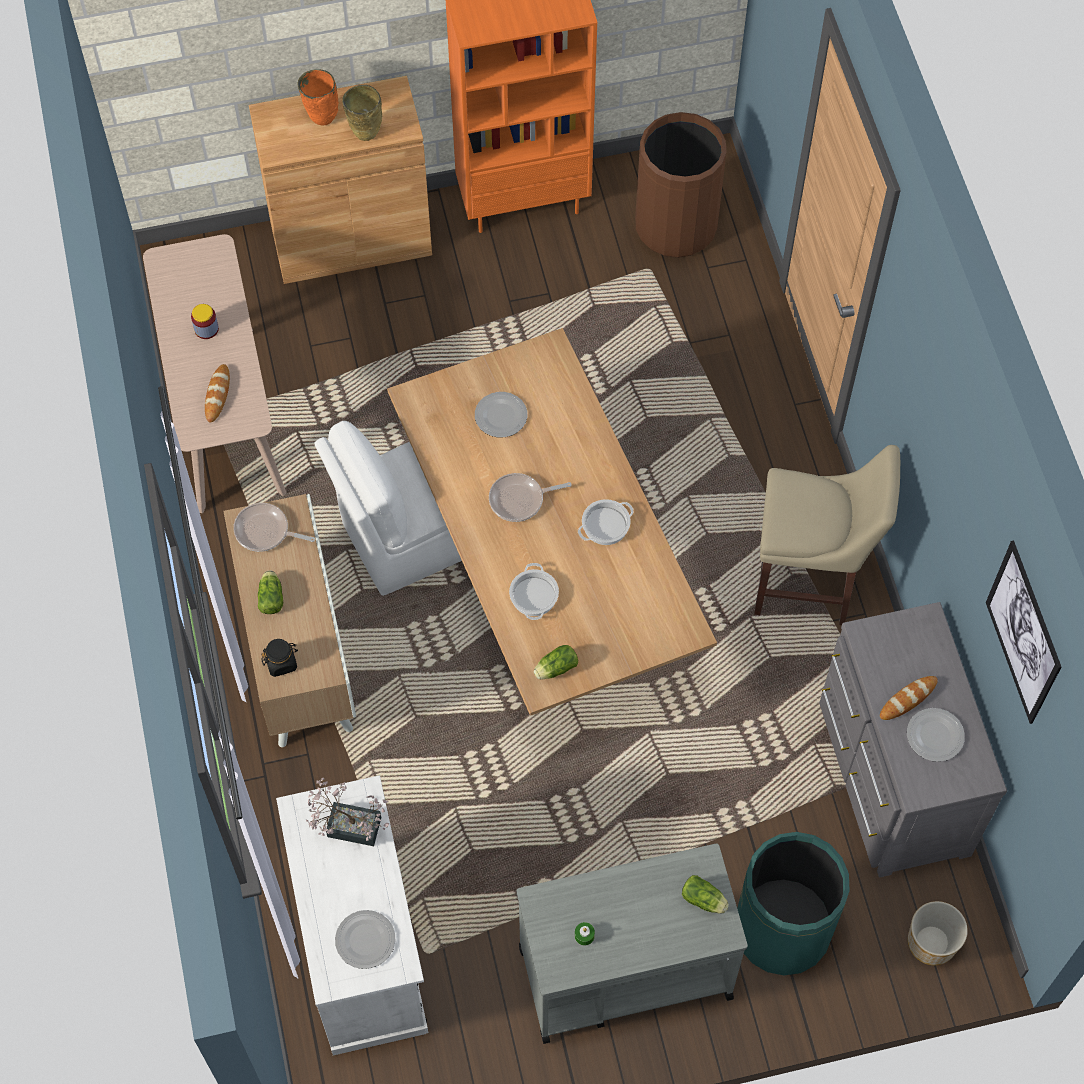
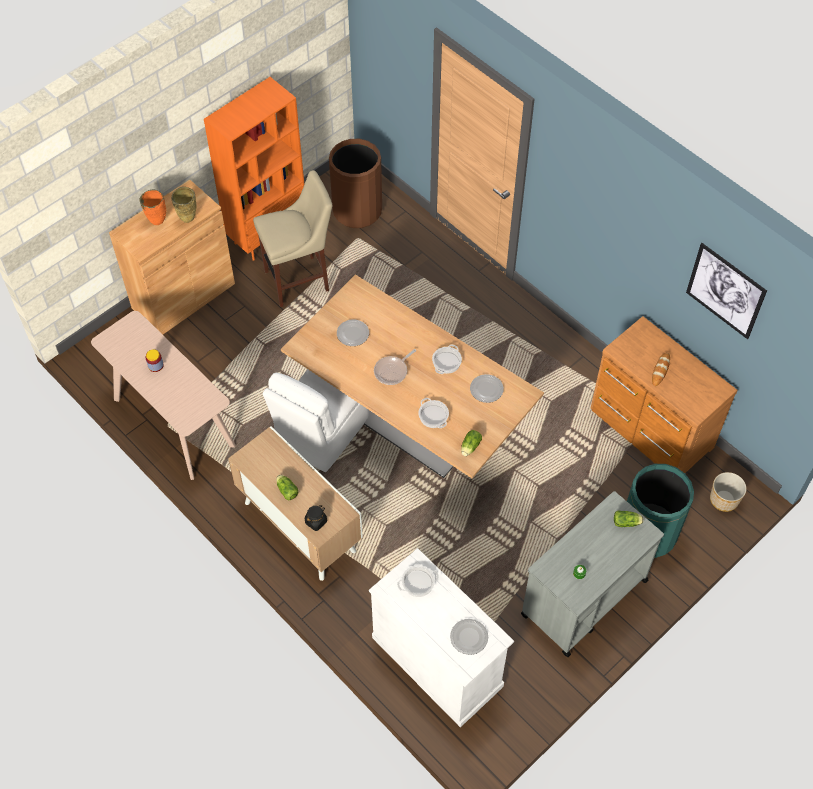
camera: 30 degrees left, 5 degrees down
(217, 395) = (186, 397): bread -> none
(265, 531) = (259, 457): frying pan -> none
(348, 825) = (418, 582): potted plant -> cooking pot
(809, 584) = (545, 355): beige stool -> beige stool (300, 280)
(890, 778) = (650, 430): grey dresser -> brown dresser
(935, 736) = (686, 381): plate -> plate (486, 390)

